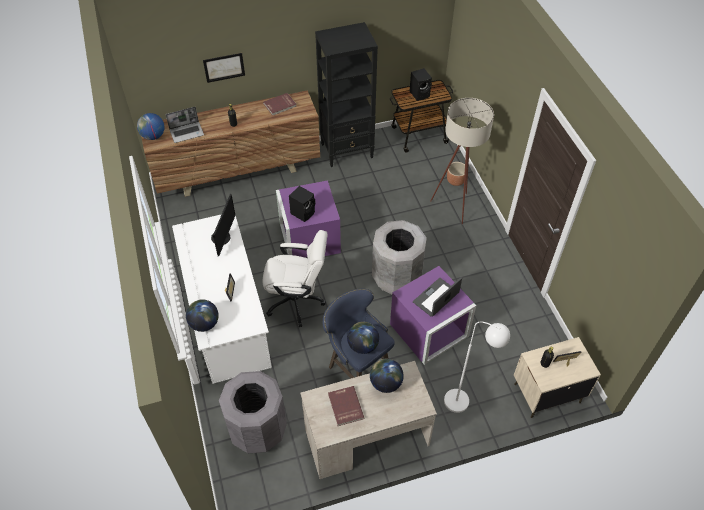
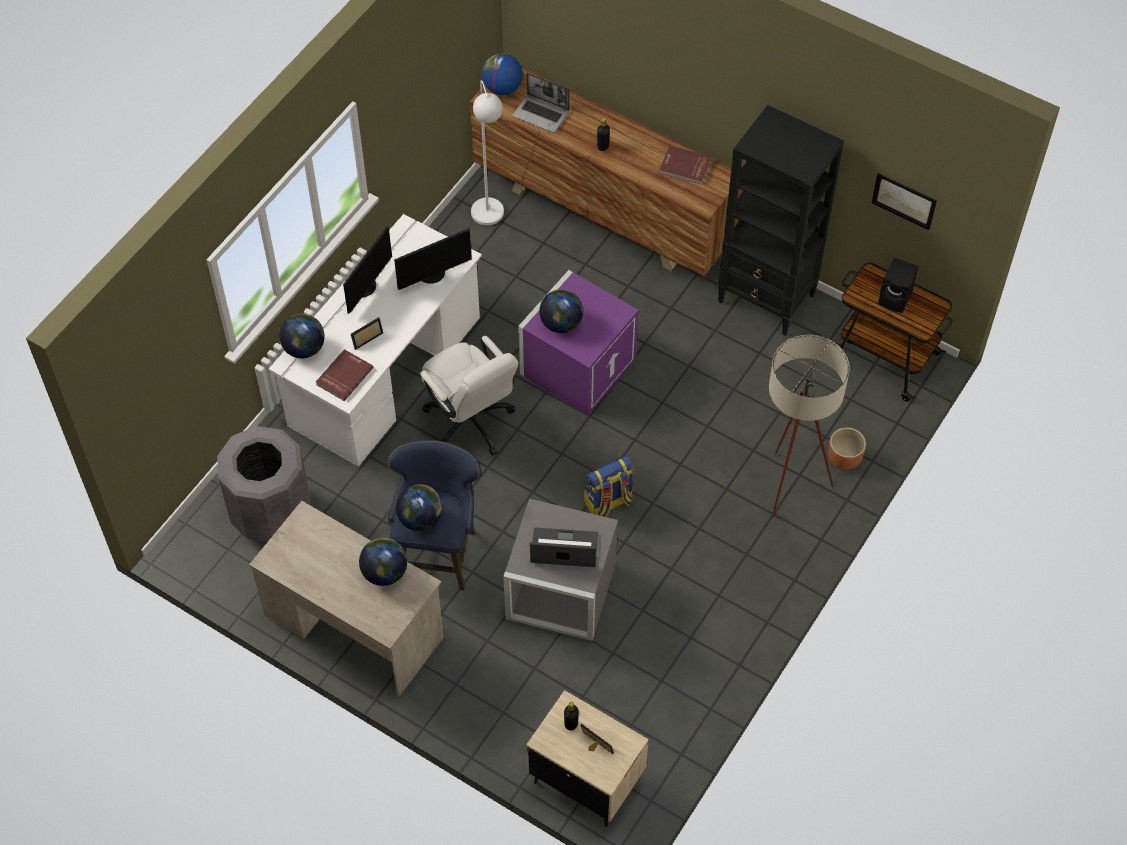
camera: 50 degrees right, 5 degrees up
(197, 271) = (365, 287): none -> monitor
(224, 67) = (635, 66): picture -> picture (904, 201)
(303, 212) = (561, 323): black speaker -> globe
(345, 406) = (321, 554): red book -> red book (343, 376)
(397, 277) = (608, 502): grey trash can -> backpack
(429, 331) = (559, 592): purple storage box -> grey storage box
(464, 404) = (488, 697): white floor lamp -> white floor lamp (490, 220)

